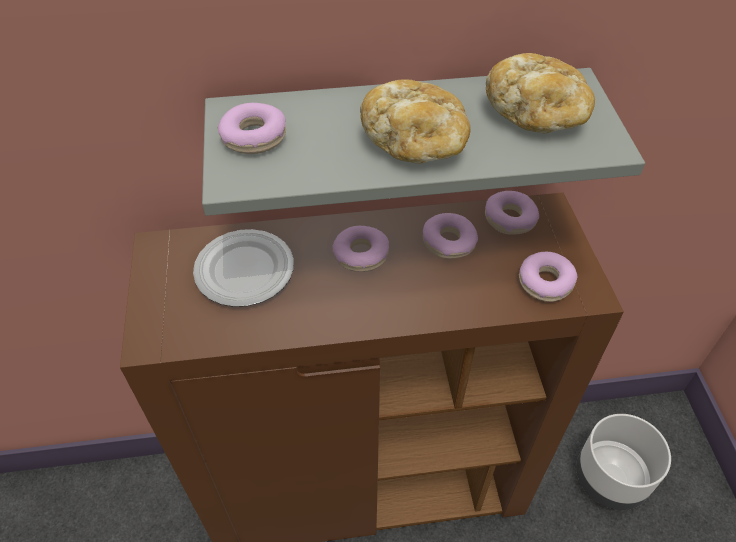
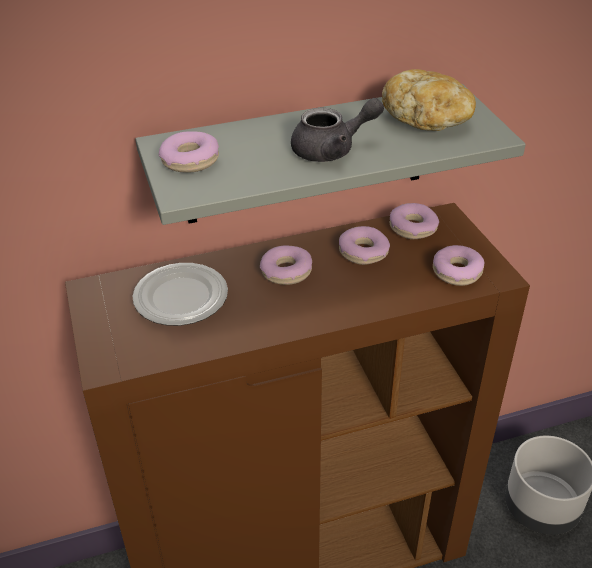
camera: 10 degrees left, 10 degrees down
(415, 142) = (332, 150): bread -> grey teapot

